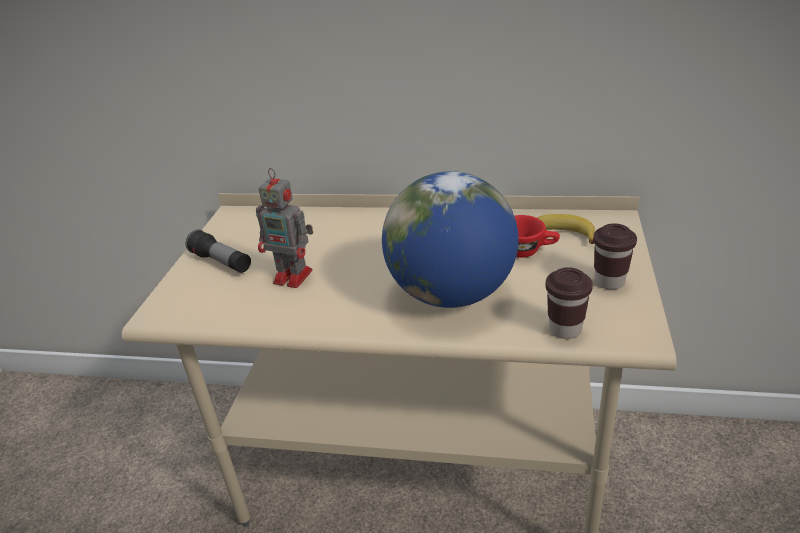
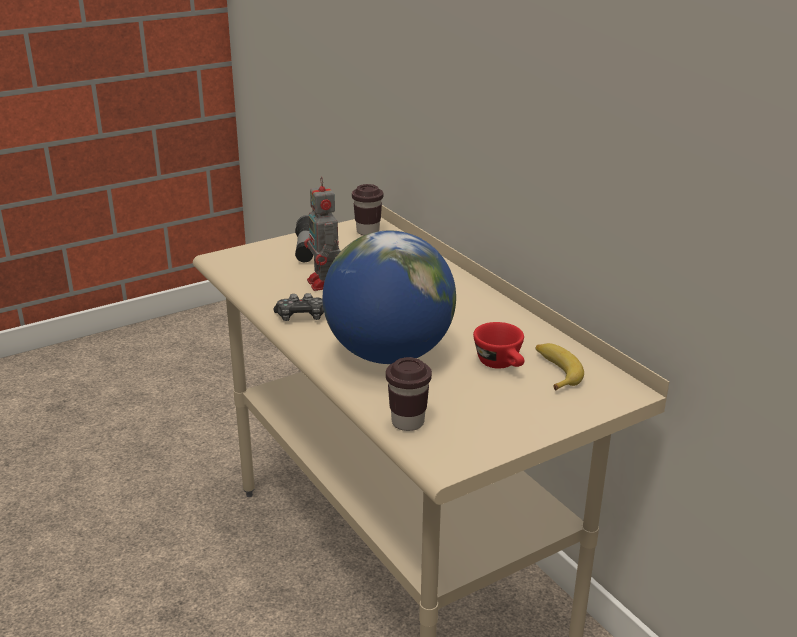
camera: 45 degrees right, 5 degrees down
(331, 313) = (301, 317): none -> game controller
(609, 281) = (509, 421): brown cup -> brown cup (367, 231)

